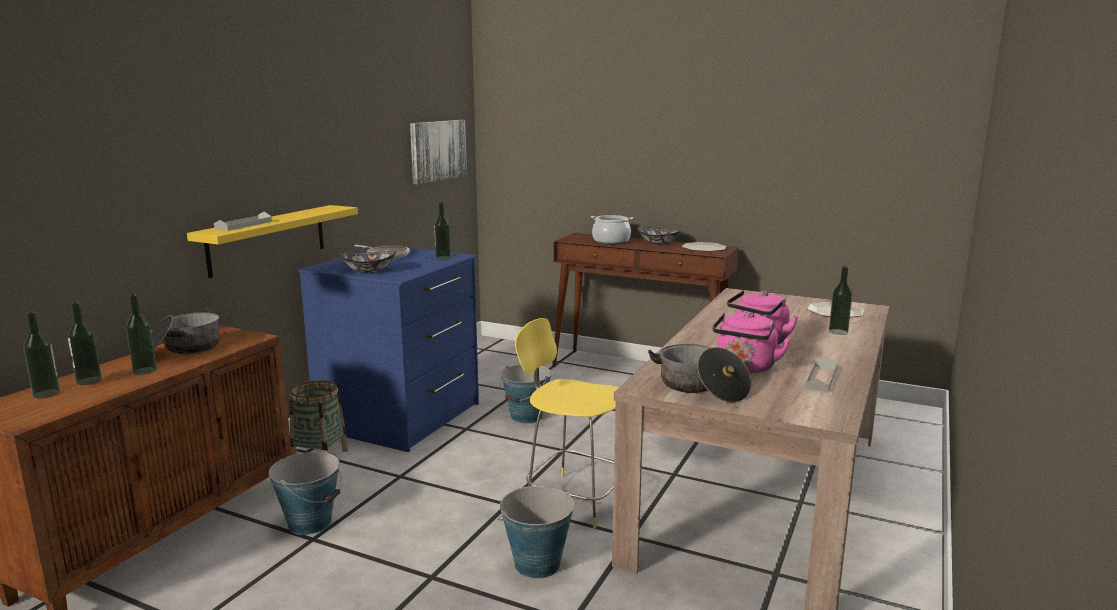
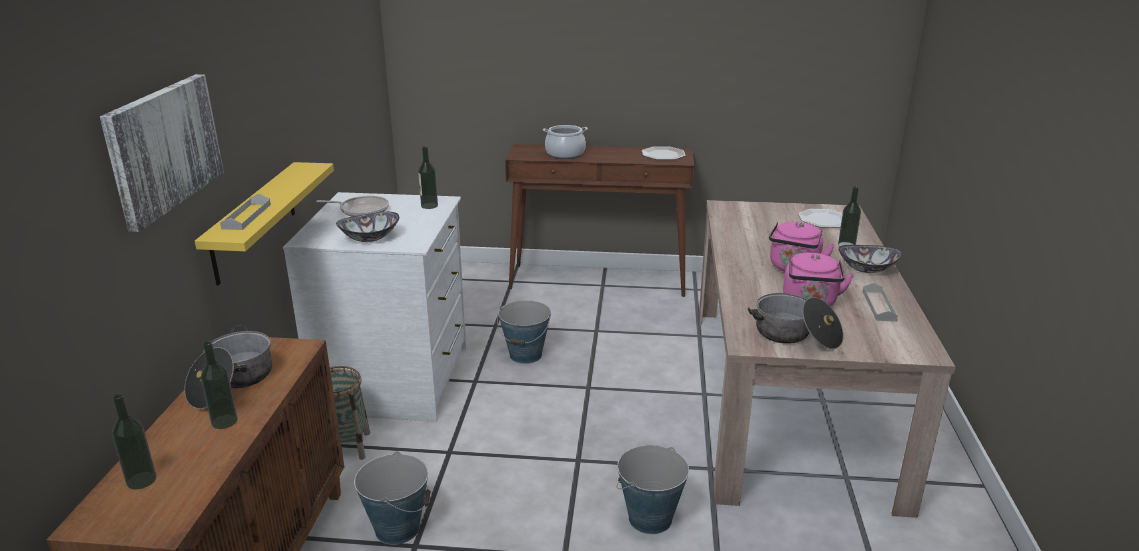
camera: 20 degrees left, 10 degrees up
(89, 381) = (172, 450): bottle -> none
(401, 417) = (396, 379): blue dresser -> white dresser
(437, 150) = (361, 67): picture -> picture (163, 148)
(573, 499) = (634, 440): yellow stool -> none
(658, 243) = (613, 151): bowl -> bowl (866, 269)

